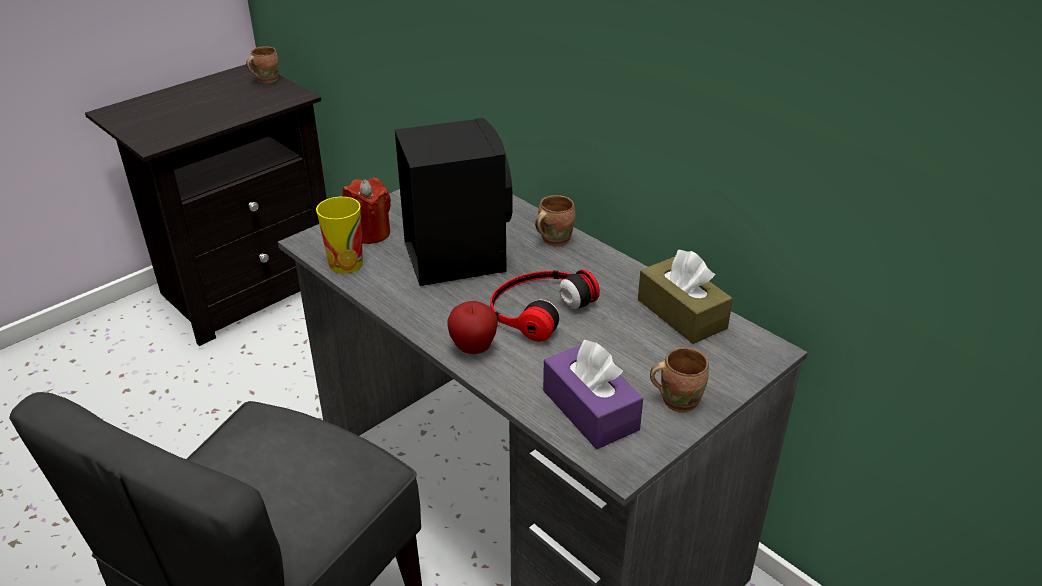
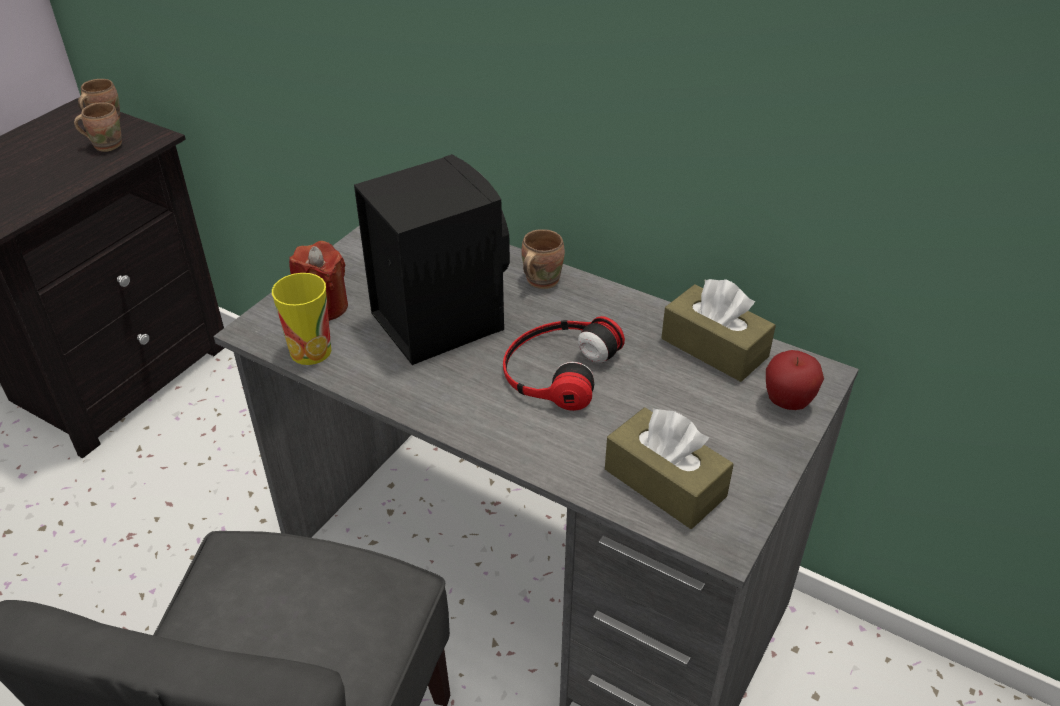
camera: 15 degrees left, 5 degrees up
(473, 349) = (506, 433): apple -> apple (787, 403)
(590, 410) = (665, 483): purple tissue box -> brown tissue box
(677, 399) = (751, 451): brown mug -> brown mug (106, 145)

